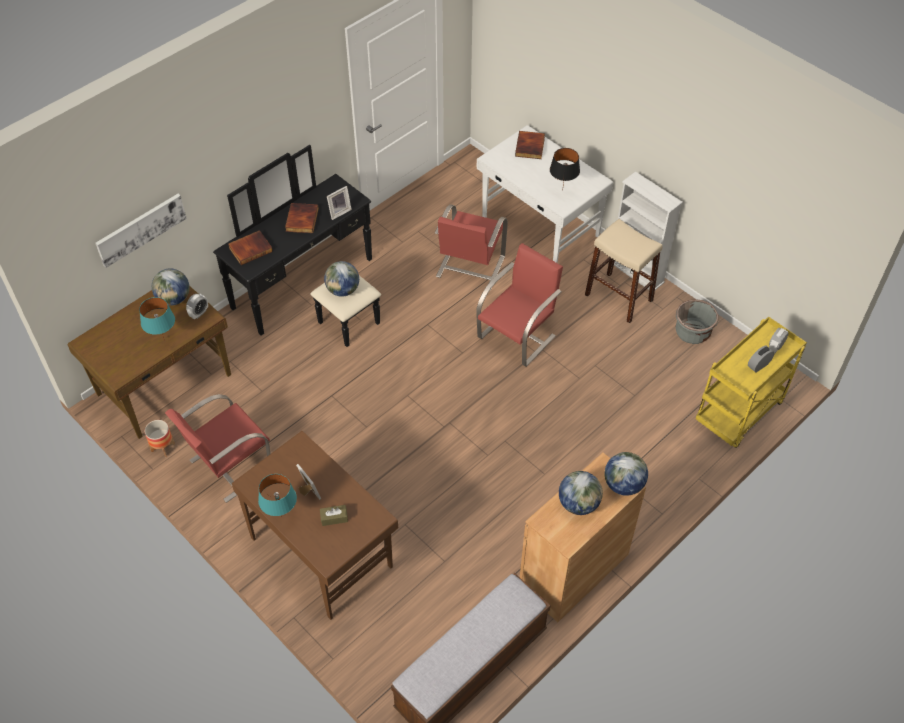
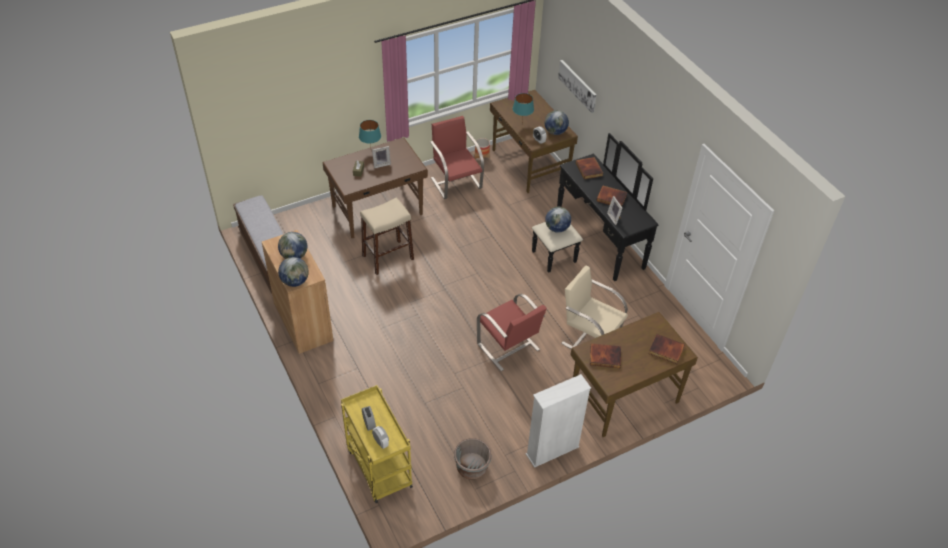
camera: 105 degrees right, 5 degrees down
(469, 267) = (589, 337): red chair -> beige chair
(540, 228) = (623, 396): white desk -> brown desk
(562, 190) = (605, 356): black table lamp -> book
(619, 297) = (527, 427): beige stool -> beige stool (388, 257)

